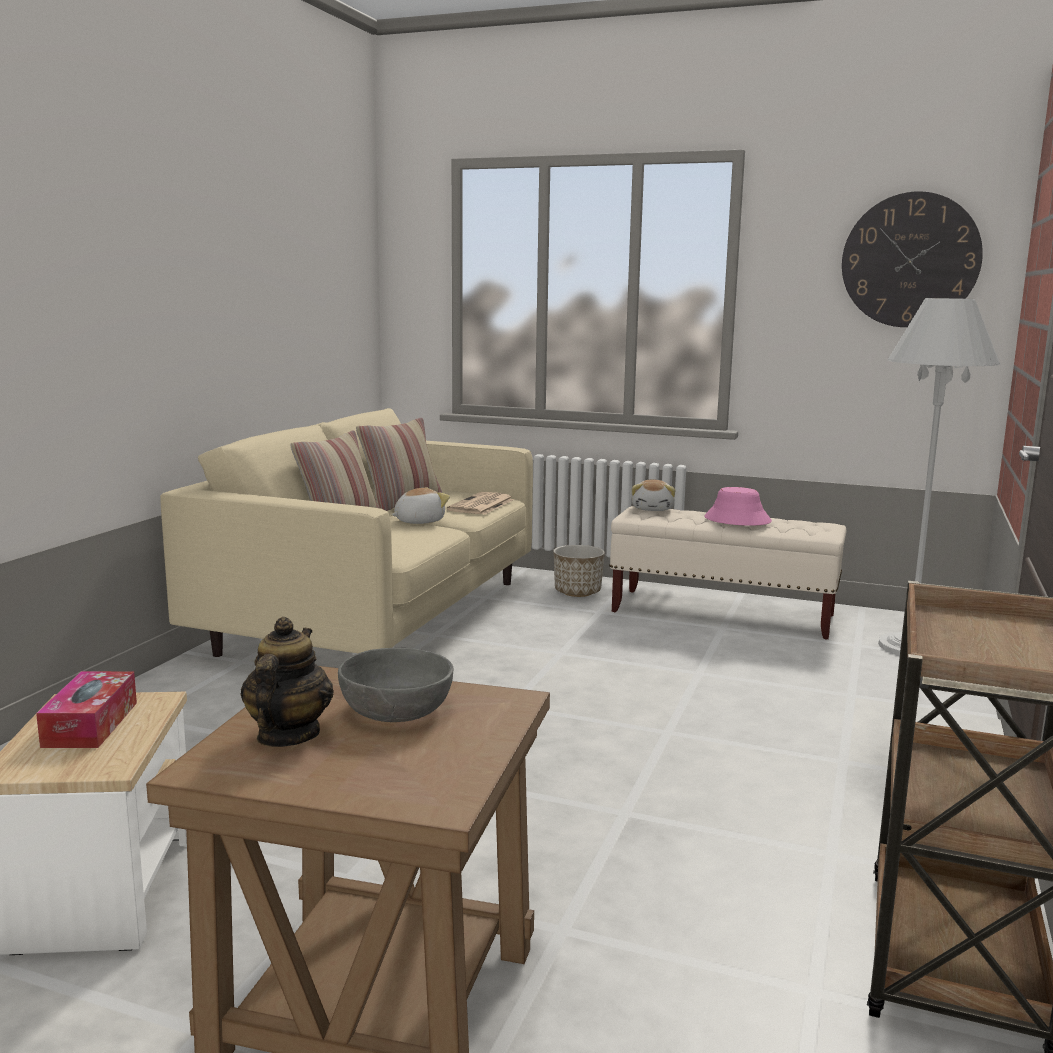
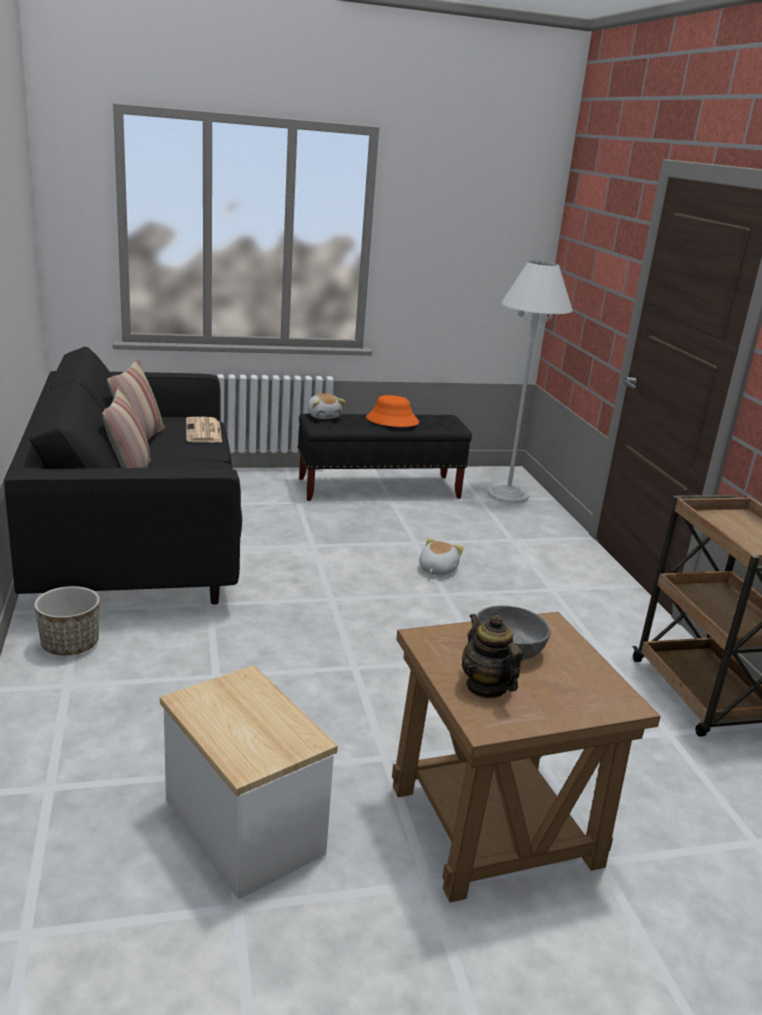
camera: 35 degrees left, 10 degrees up
(90, 724) = (236, 713): tissue box -> none
(377, 618) = (138, 541): beige sofa -> black sofa
(418, 521) = (181, 458): plush toy -> plush toy (436, 569)
(577, 592) = (263, 486): planter -> planter (70, 645)
(723, 614) = (379, 489): beige bench -> black bench
(737, 520) = (392, 421): pink hat -> orange hat
(910, 260) = (491, 222): wall clock -> none

